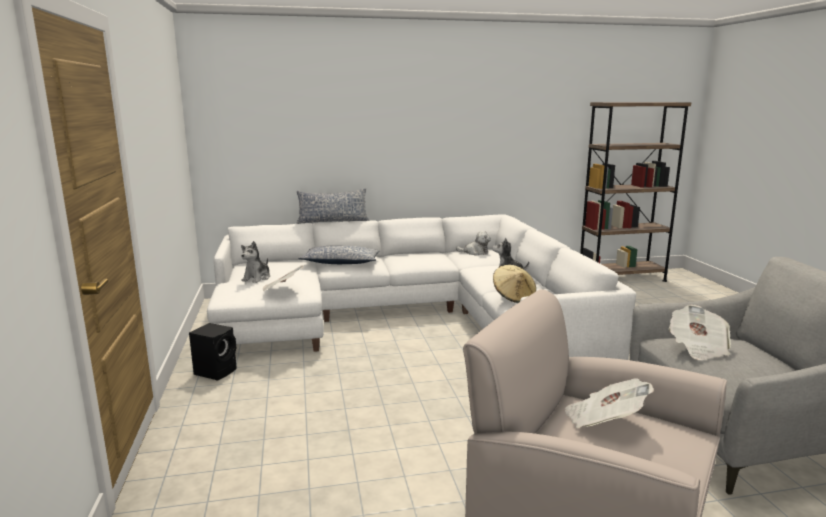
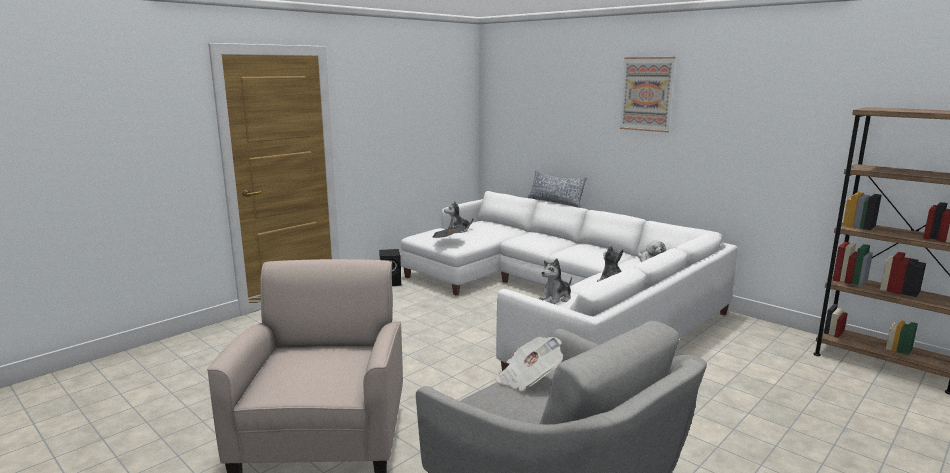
camera: 55 degrees right, 0 degrees up
(340, 263) = (530, 237): pillow -> none
(418, 98) = (647, 94): none -> picture
(513, 297) = (556, 298): beige hat -> plush toy
(603, 421) = (333, 359): newspaper -> none

